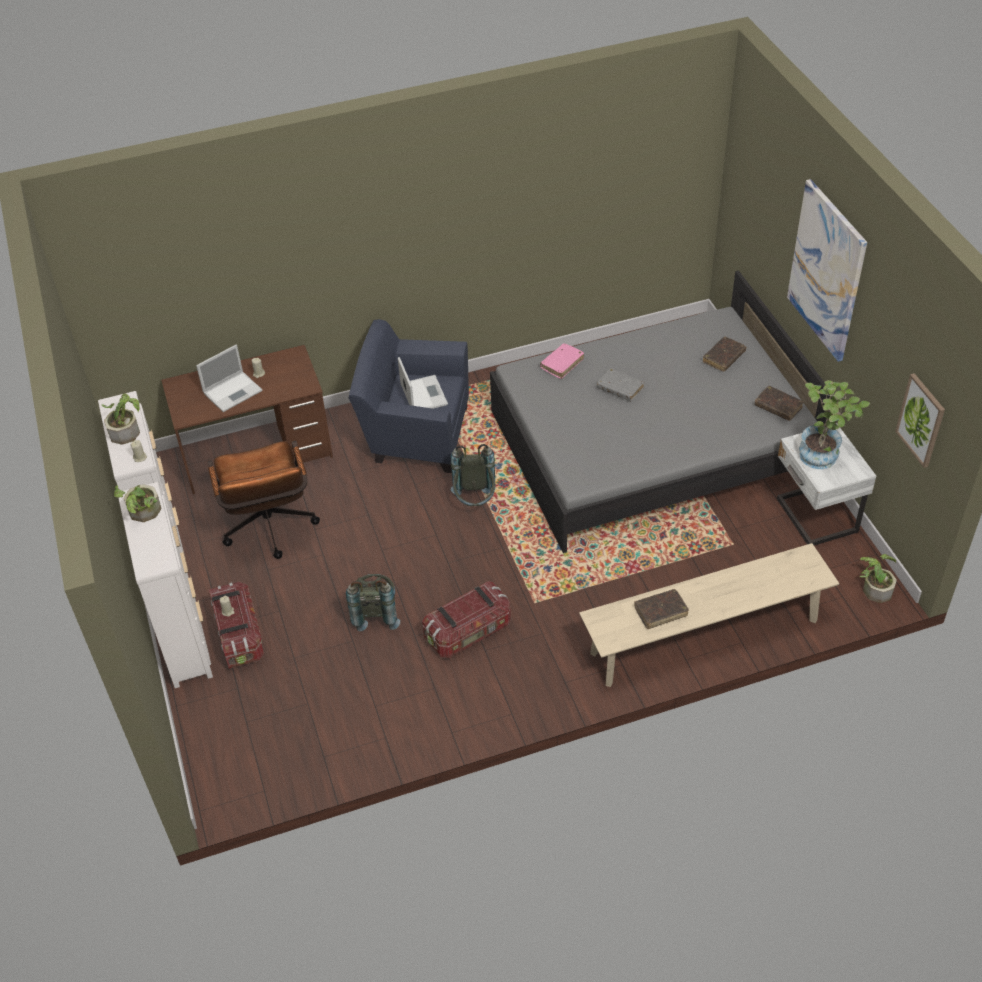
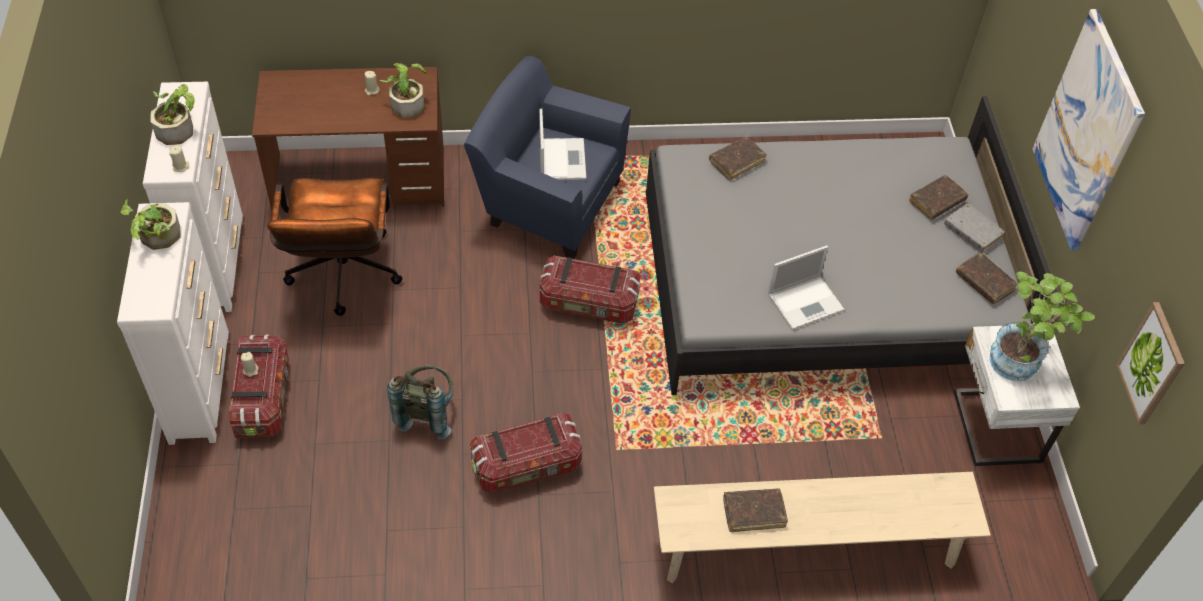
camera: 10 degrees right, 5 degrees up
(233, 391) = (335, 105): laptop -> laptop (806, 301)
(475, 502) = (588, 304): grey backpack -> storage box
(562, 364) = (736, 162): pink book -> brown book
(620, 388) = (796, 210): grey book -> grey book (972, 232)
(875, 588) = (1041, 542): potted plant -> potted plant (407, 102)

